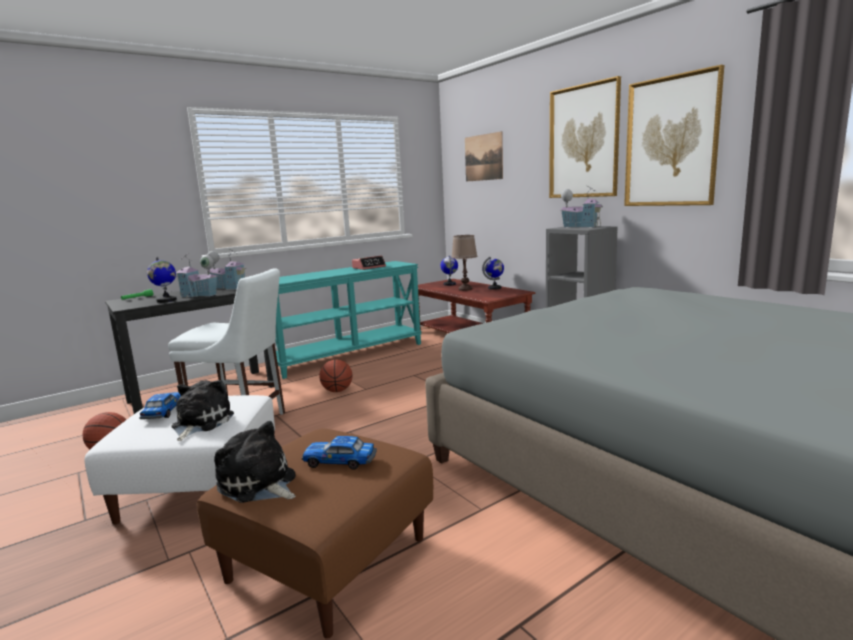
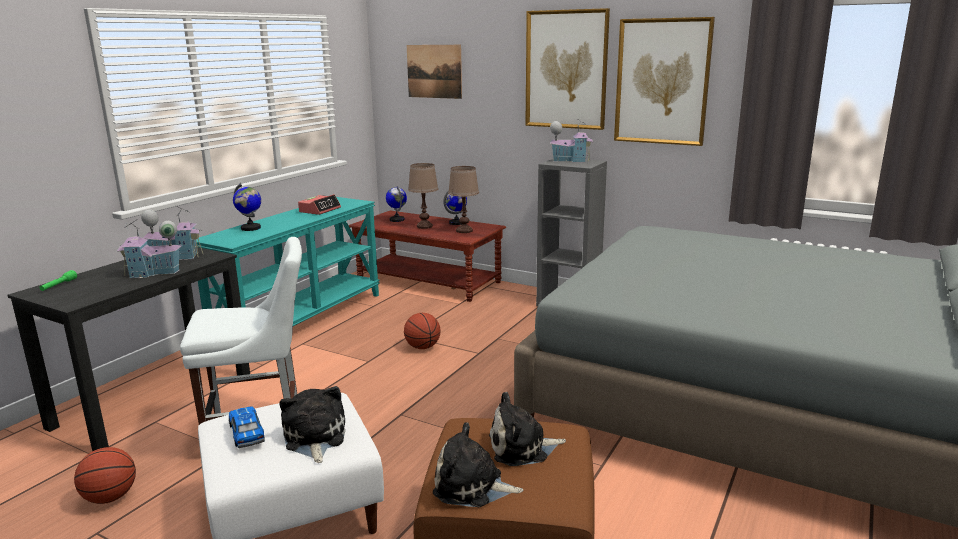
camera: 25 degrees left, 5 degrees up
(166, 300) = (119, 286): globe -> globe (250, 228)
(337, 391) = (336, 368): basketball -> basketball (422, 347)
(340, 461) = (522, 448): toy car -> plush toy
(493, 293) = (464, 231): none -> brown table lamp

